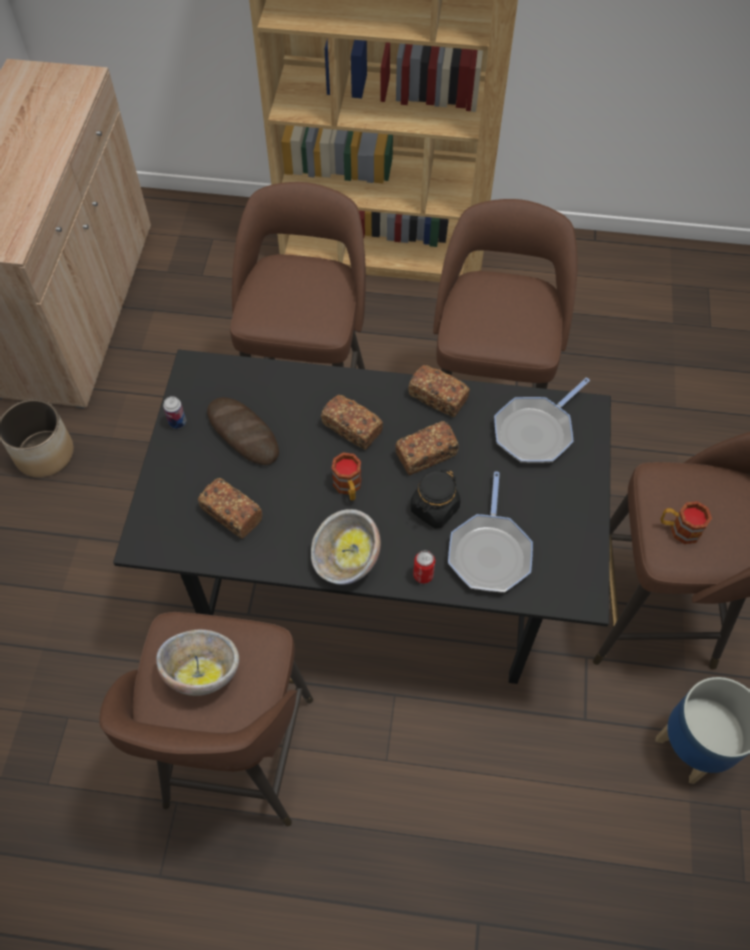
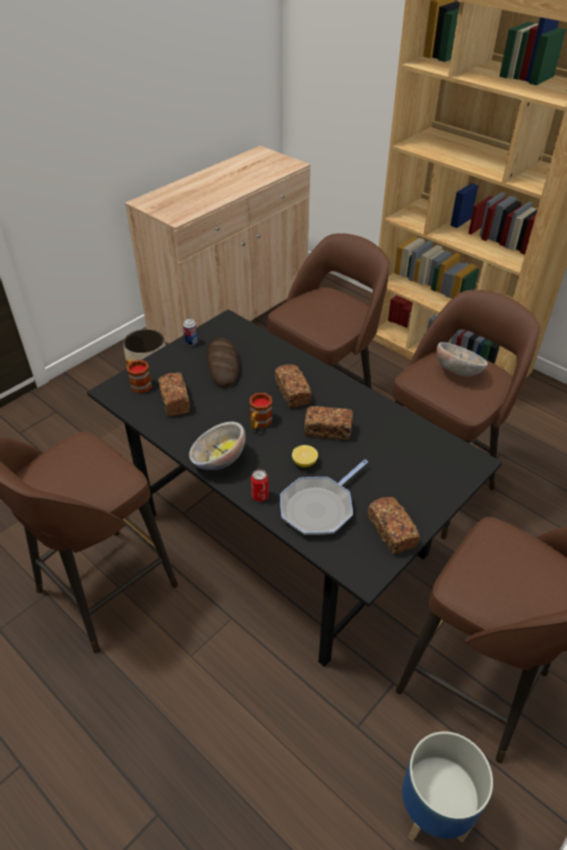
camera: 35 degrees right, 15 degrees down
(202, 670) = (73, 469): bowl -> bowl (457, 371)
(434, 509) = (304, 463): black jar -> lemon
(438, 397) = (367, 403): bread -> bread (392, 532)
(535, 431) = (421, 455): frying pan -> none
(679, 529) = (483, 572): mug -> mug (138, 383)

